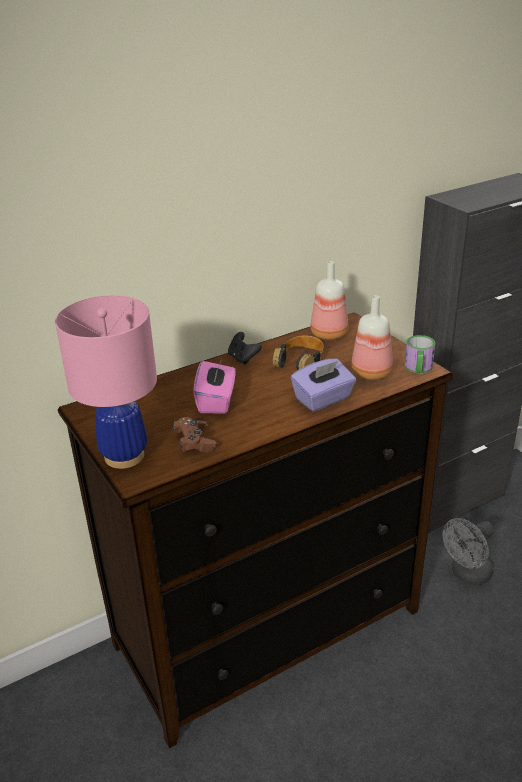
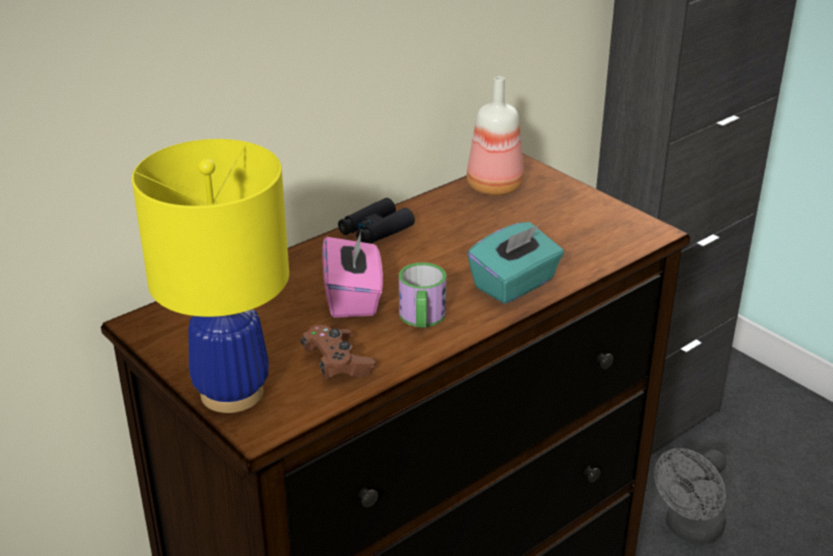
camera: 10 degrees left, 0 degrees up
(124, 456) = (231, 392): pink table lamp -> yellow table lamp
(243, 358) = (375, 230): black game controller -> black binoculars
(300, 360) = (463, 228): headphones -> none
(323, 399) = (514, 285): purple tissue box -> turquoise tissue box
(371, 372) = (573, 240): bottle -> none
(418, 368) = (640, 231): mug -> mug (422, 319)

